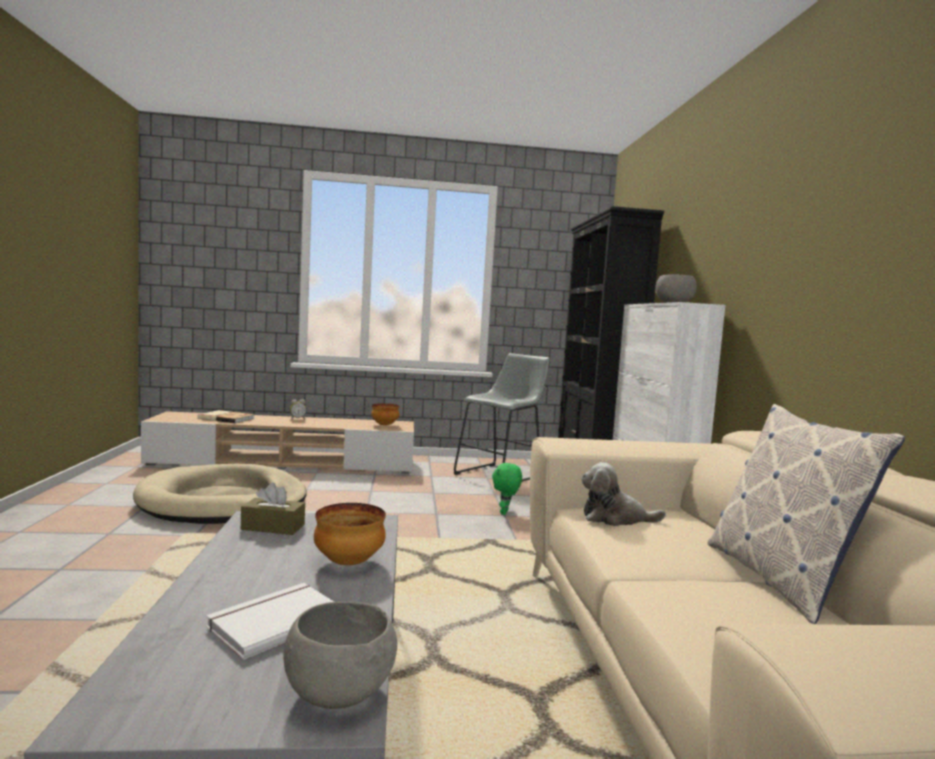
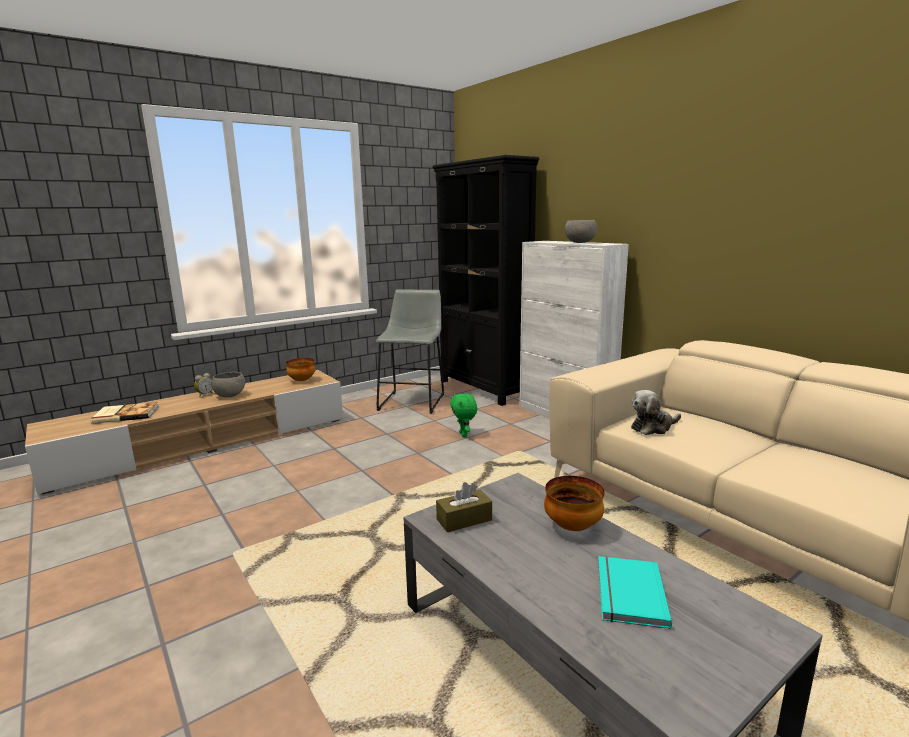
camera: 30 degrees left, 10 degrees up
(223, 502) = (213, 506): beige dog bed -> none
(274, 621) = (628, 593): white book -> turquoise book
(338, 693) = (750, 618): grey bowl -> grey bowl (229, 395)
(780, 580) = (785, 442): pillow -> none

